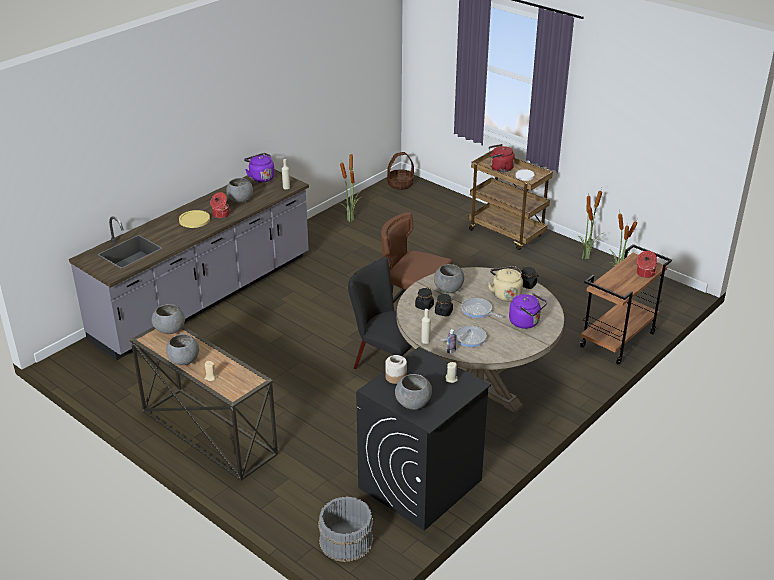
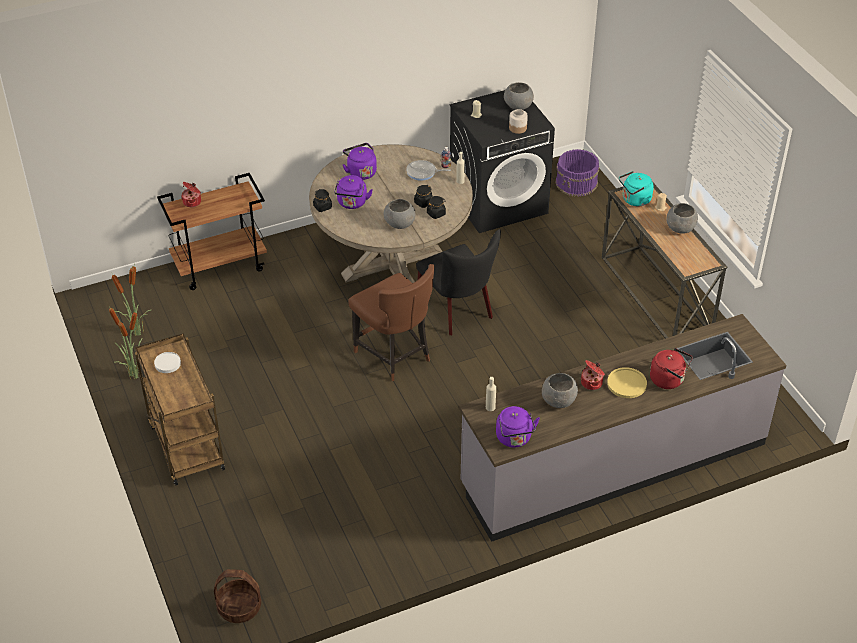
camera: 155 degrees left, 10 degrees up
(170, 330) = (686, 264): grey bowl -> none
(240, 377) = (635, 200): none -> turquoise kettle
(345, 540) = (577, 183): grey bucket -> purple bucket
(351, 219) = (361, 550): potted plant -> none
(478, 311) = (392, 195): frying pan -> none
(500, 168) = (183, 388): red kettle -> red kettle (669, 380)
(505, 294) = (352, 203): beige kettle -> purple kettle

